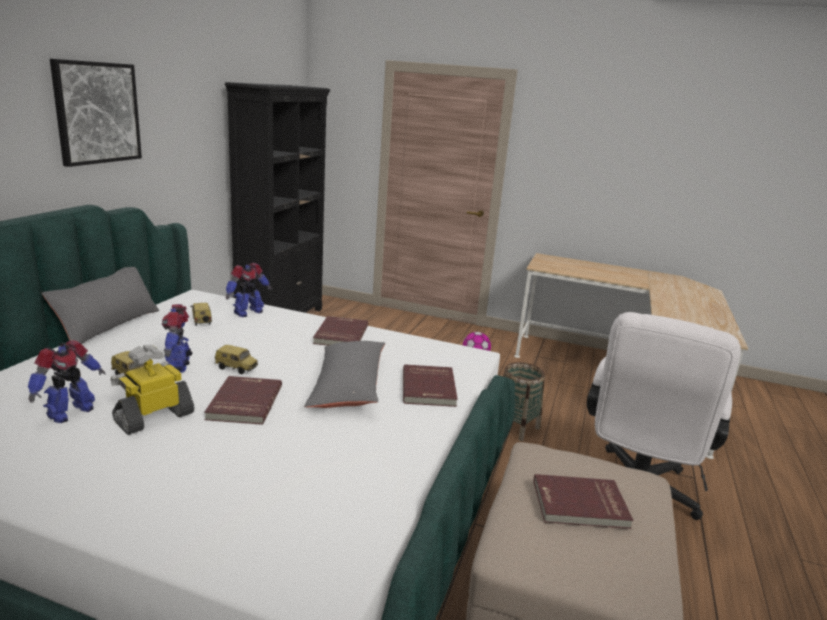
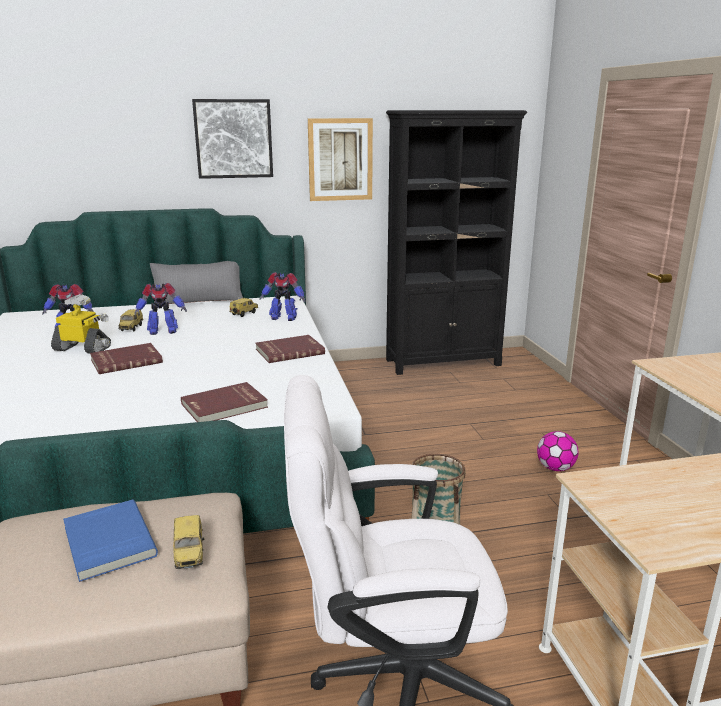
camera: 60 degrees right, 0 degrees up
(178, 365) = (162, 331): toy robot -> toy robot turned 150 degrees counterclockwise
(190, 134) = (340, 160): none -> picture
(237, 368) = (178, 344): toy car -> toy car (190, 555)
(348, 385) = (191, 379): grey pillow -> none
(580, 505) = (107, 542): red book -> blue book

